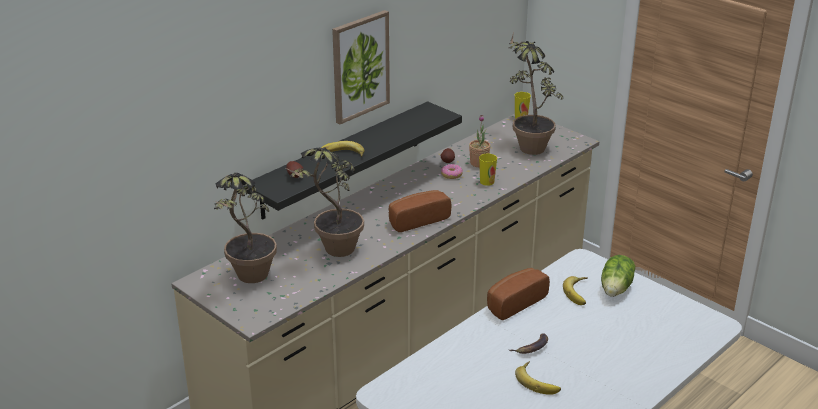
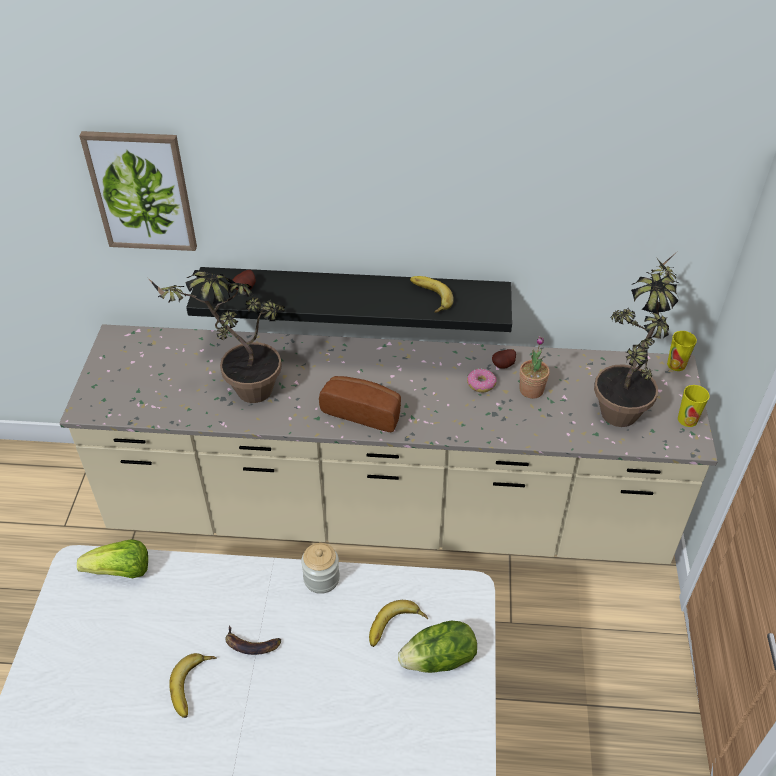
camera: 50 degrees right, 15 degrees up
(248, 281) = (144, 367): potted plant -> none
(342, 154) = (323, 292): banana -> banana (428, 297)
(360, 66) = (388, 201): picture -> picture (142, 191)
(410, 376) = (121, 571): none -> lettuce
(487, 182) = (500, 419): cup -> cup (687, 419)
(513, 302) = (321, 578): bread -> jar

